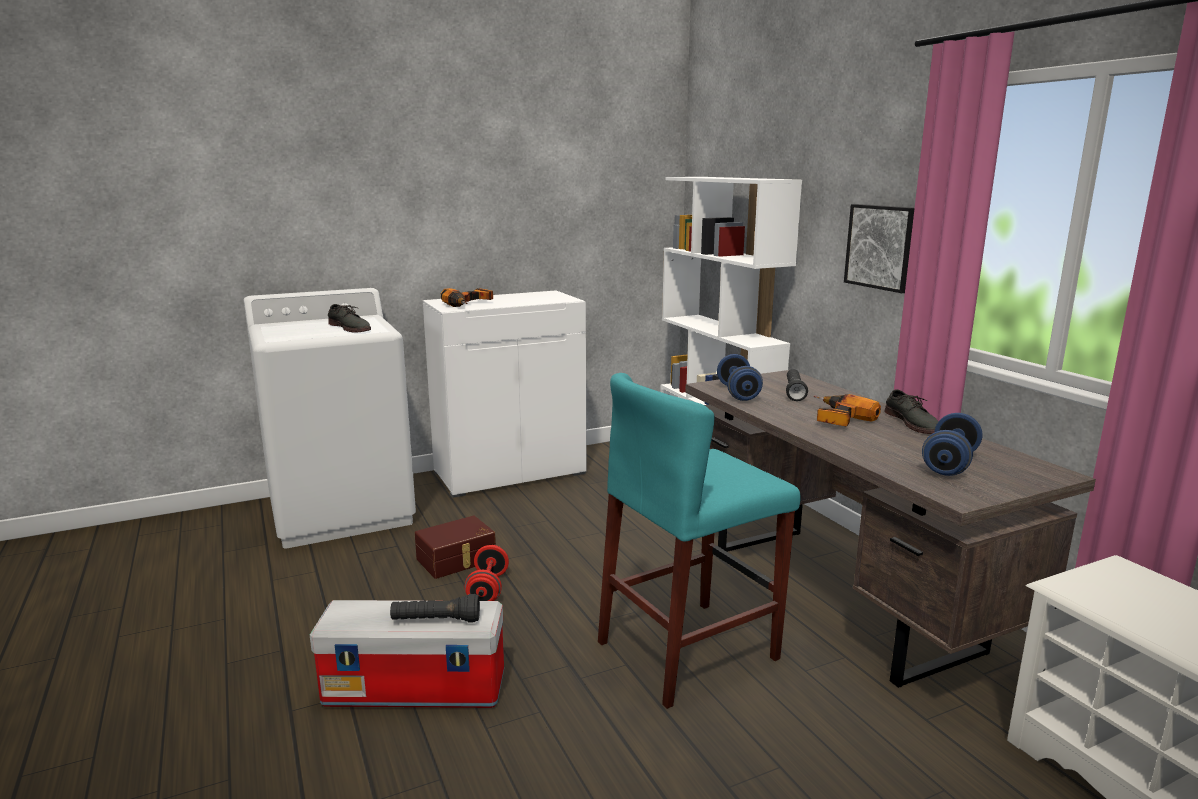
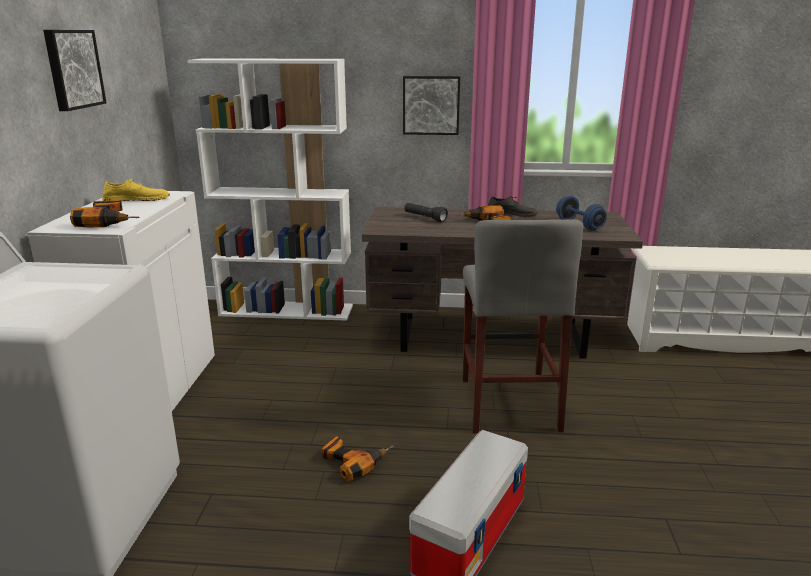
camera: 60 degrees left, 5 degrees up
(350, 328) = (70, 280): grey shoe -> none
(436, 621) = (493, 463): black flashlight -> none
(457, 560) = (285, 464): brown storage box -> none
(488, 589) = (353, 461): red dumbbell -> power drill
(522, 179) = (72, 69): none -> picture
(535, 297) = (136, 199): none -> yellow shoe
(688, 650) = (509, 404): turquoise stool -> grey stool
(738, 393) = (405, 228): blue dumbbell -> none

